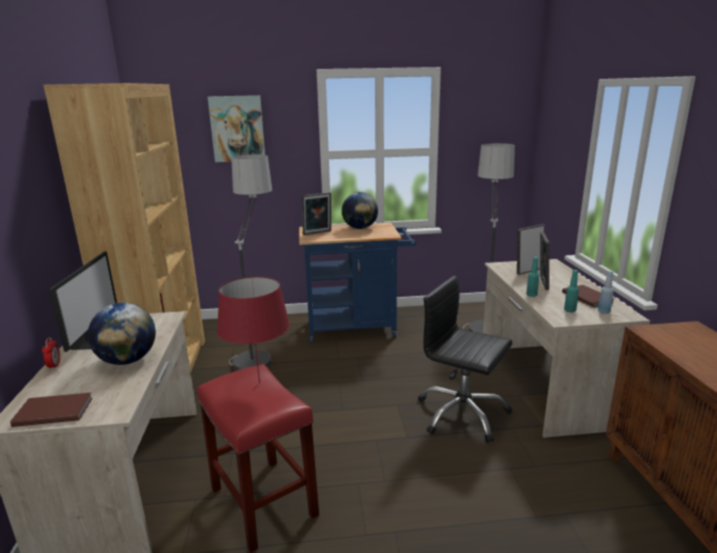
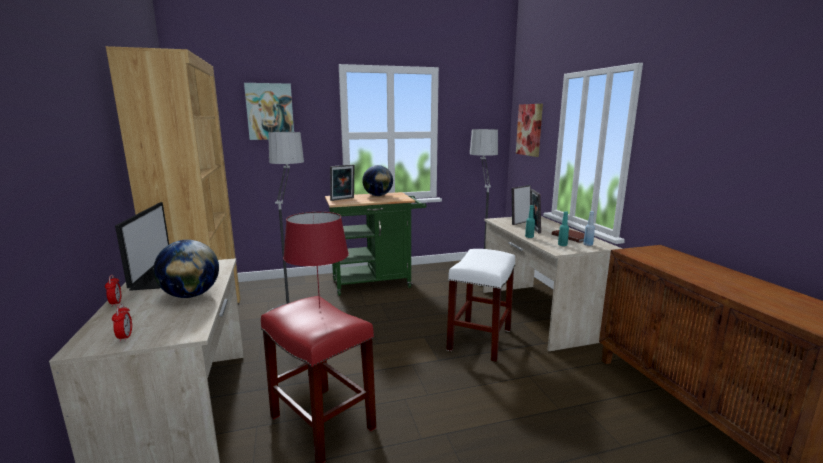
camera: 10 degrees left, 5 degrees down
(53, 411) = (125, 337): brown book -> alarm clock
(357, 328) = (376, 282): blue cart -> green cart
(462, 414) = (479, 339): black office chair -> white stool
(555, 146) = (529, 130): none -> picture

